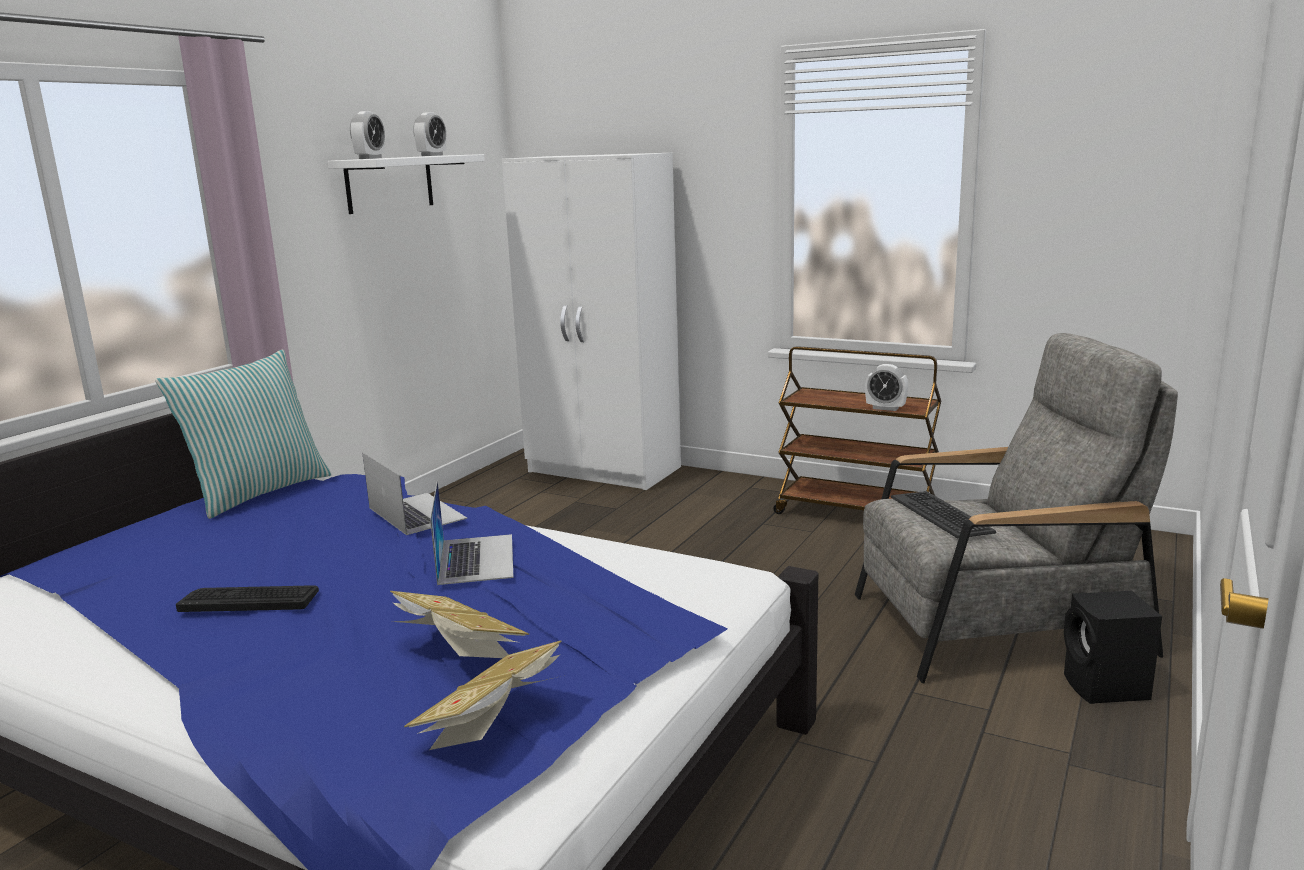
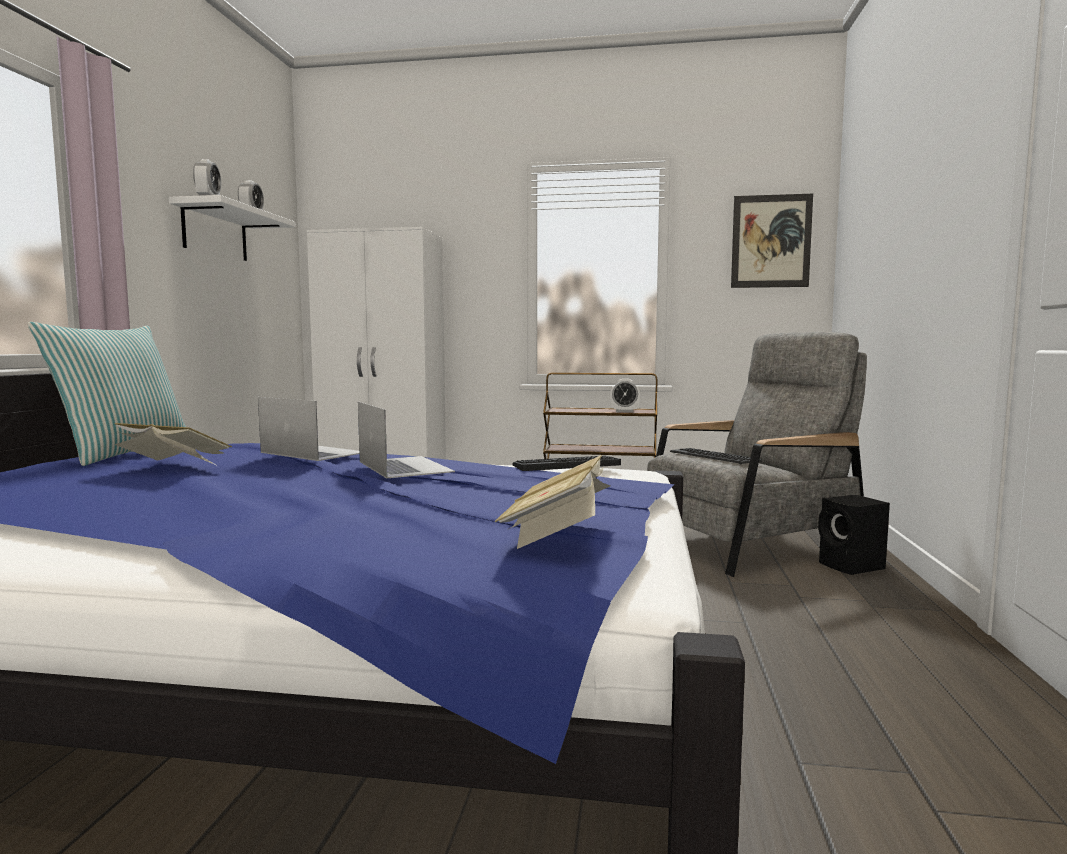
camera: 20 degrees left, 10 degrees down
(249, 599) = (189, 495): keyboard -> keyboard (566, 464)
(458, 650) = (460, 503): book -> book (172, 466)
(1138, 156) = (771, 241): none -> picture

